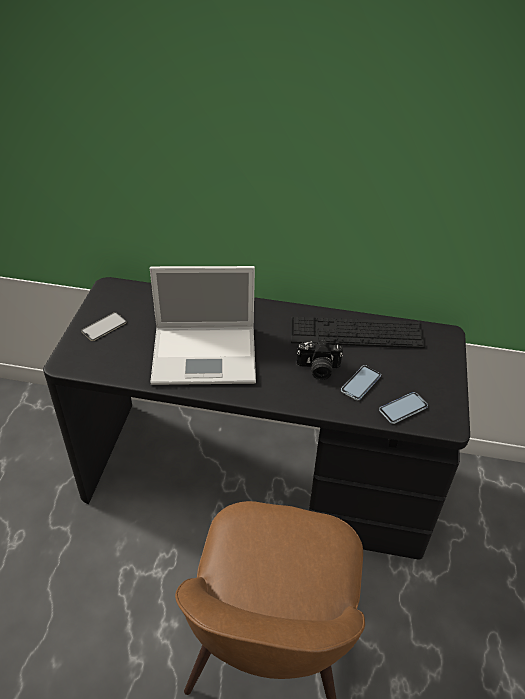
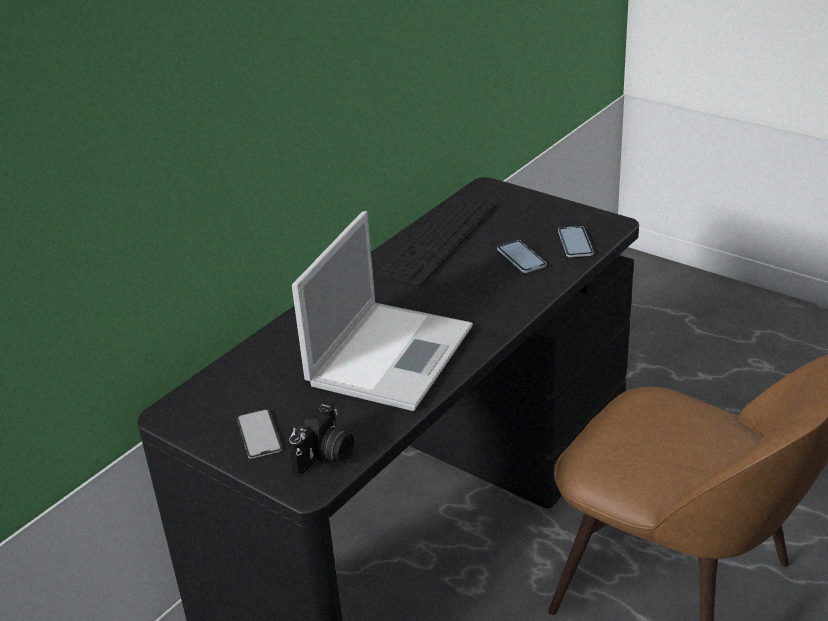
camera: 60 degrees left, 10 degrees down
(318, 369) = (479, 279): camera -> camera (325, 456)

